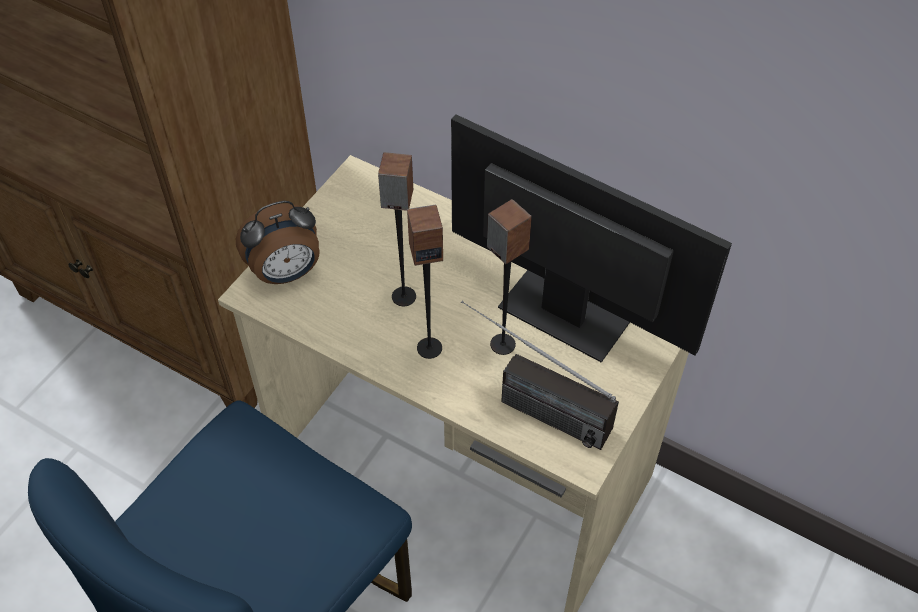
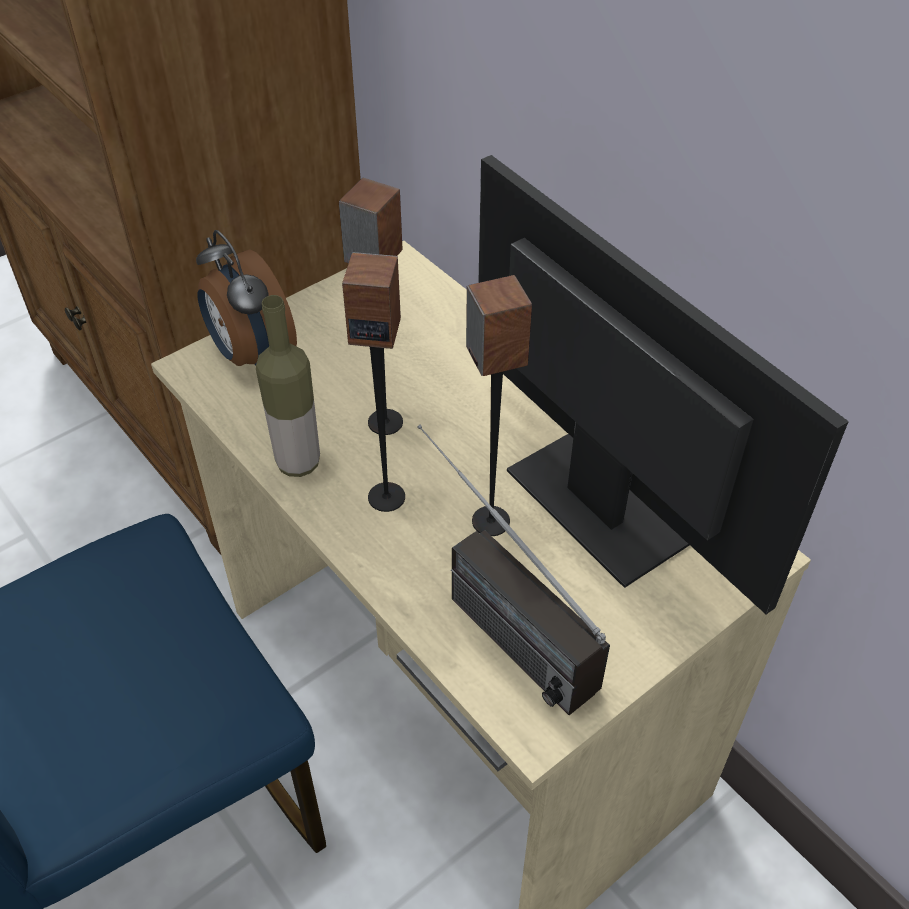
camera: 20 degrees right, 5 degrees down
(286, 273) = (250, 355): alarm clock -> alarm clock turned 60 degrees clockwise
(360, 342) = (298, 463): none -> bottle

